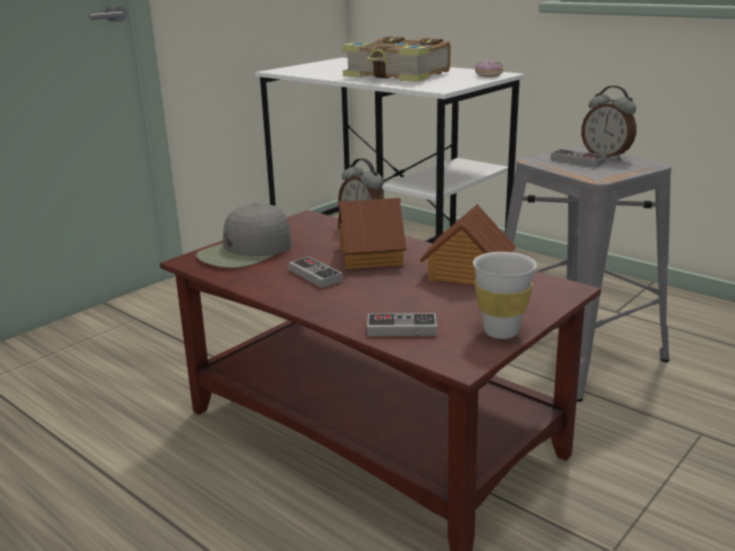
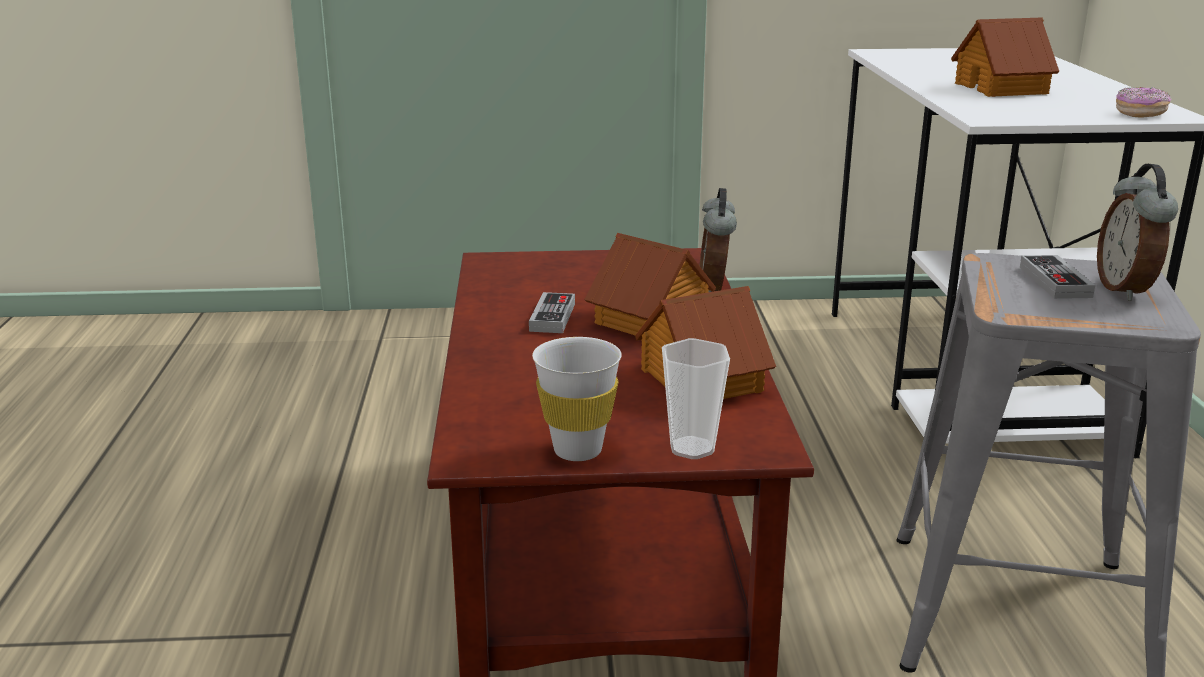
camera: 45 degrees right, 0 degrees up
(246, 251) = (550, 269): grey cap -> none
(398, 76) = (1002, 88): book -> toy house
(401, 329) = (499, 401): game controller -> none
(542, 304) = (692, 448): none -> cup

